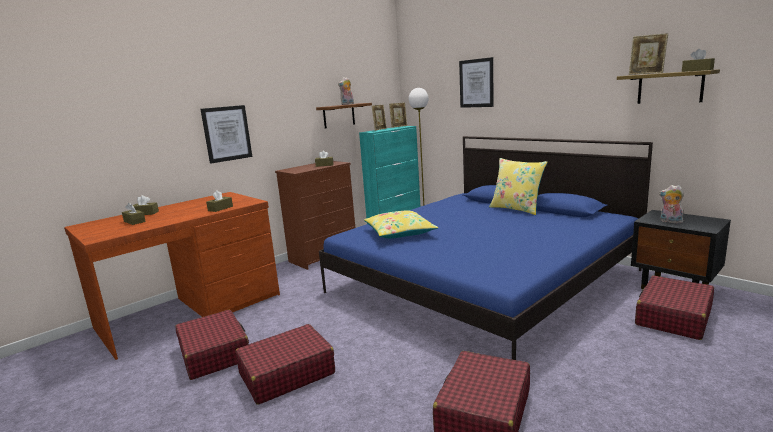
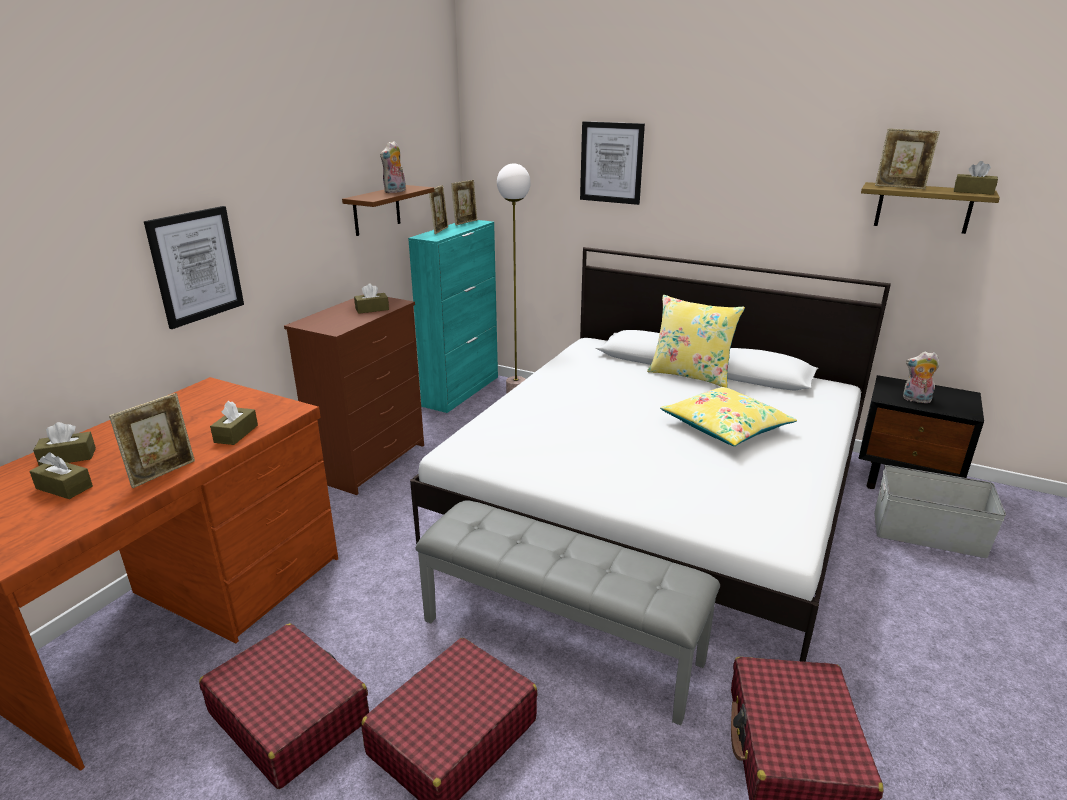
camera: 20 degrees left, 10 degrees up
(177, 219) = (163, 473): none -> picture frame
(375, 341) = (561, 640): none -> grey bench
(400, 232) = (550, 440): yellow pillow -> yellow pillow (725, 427)
(482, 281) = (657, 494): blue bed -> white bed
(673, 317) = (928, 534): red suitcase -> grey storage box

